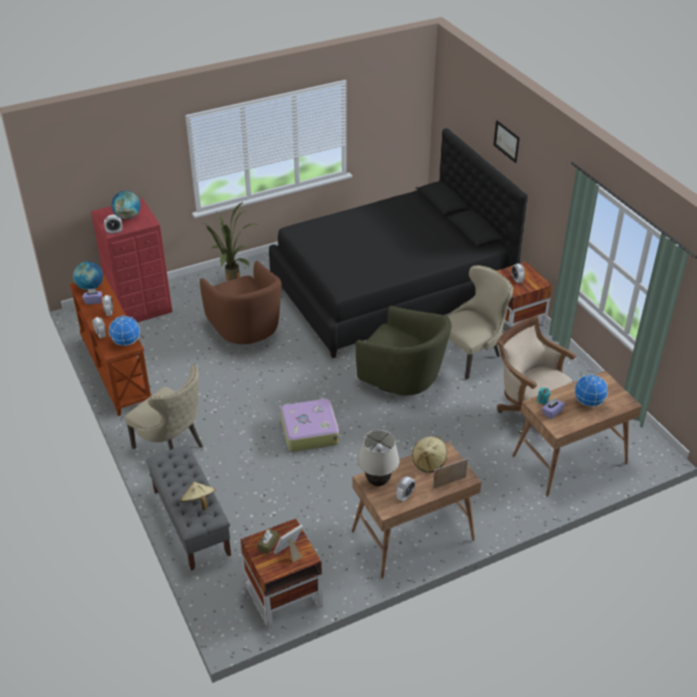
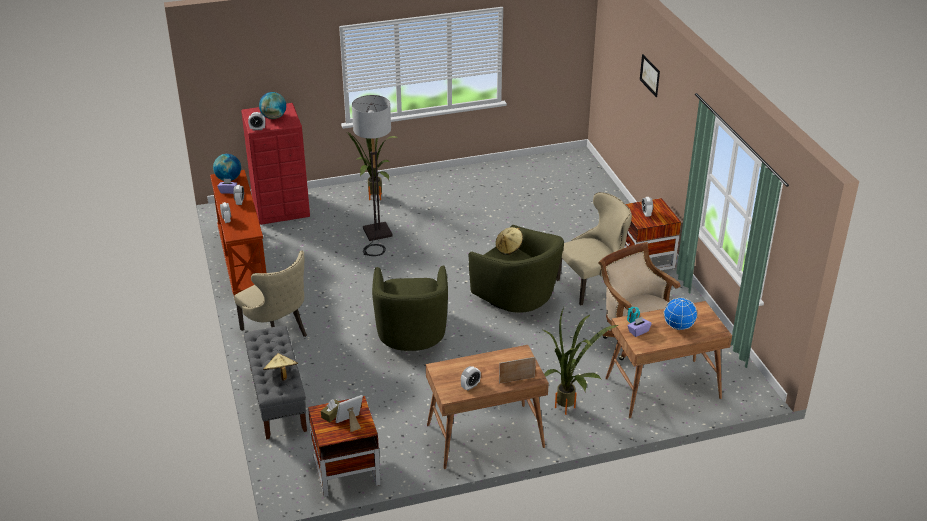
camera: 10 degrees right, 5 degrees down
(126, 342) = (248, 229): globe -> none
(246, 328) = (376, 238): brown armchair -> floor lamp
(309, 431) = (411, 334): suitcase -> green armchair
(377, 481) = (448, 371): beige table lamp -> none
(392, 288) = (530, 216): black bed -> none
(429, 462) = (503, 360): beige hat -> beige hat (509, 248)
(486, 497) = (568, 411): none -> potted plant

